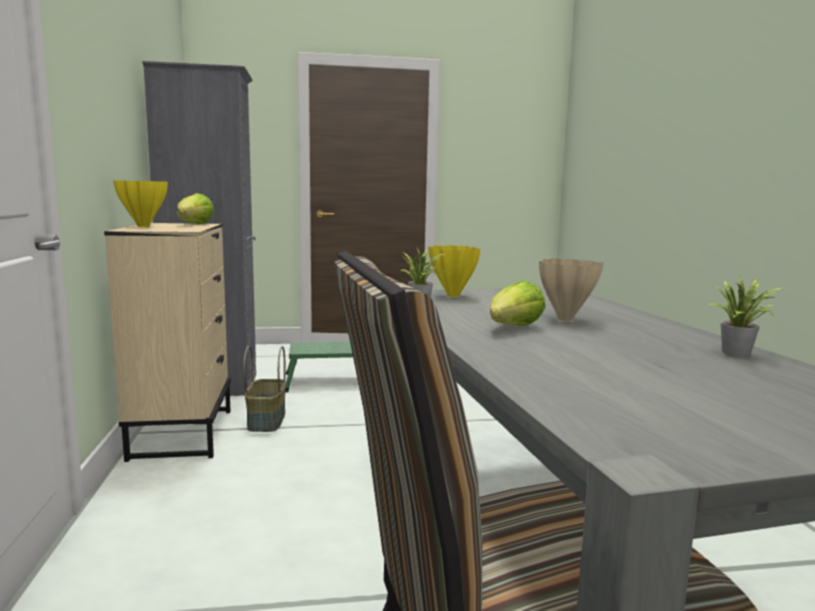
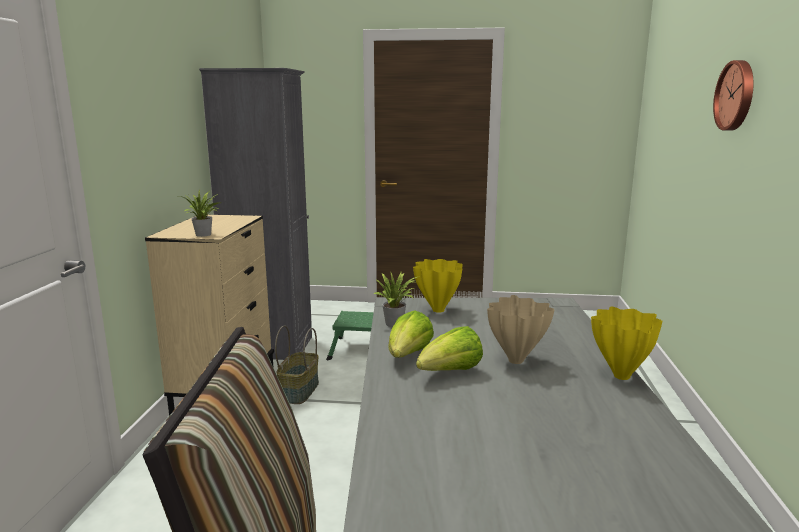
camera: 15 degrees right, 5 degrees up
(143, 226) = (187, 225): yellow vase -> yellow vase (621, 375)
(194, 224) = (233, 220): lettuce -> lettuce (408, 356)
(684, 106) = (736, 95): none -> wall clock
(740, 354) = (652, 442): potted plant -> potted plant (204, 235)

